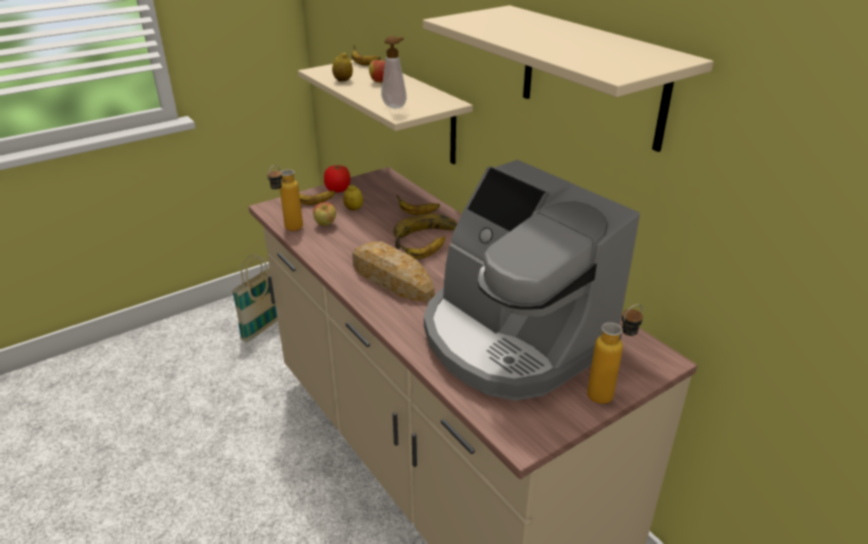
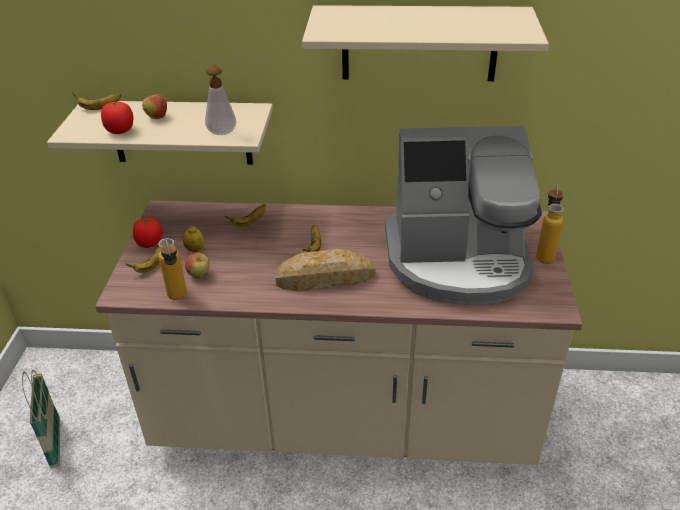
camera: 50 degrees left, 5 degrees up
(343, 80) = (120, 131): lemon -> tomato
(426, 238) = (291, 235): banana -> none

